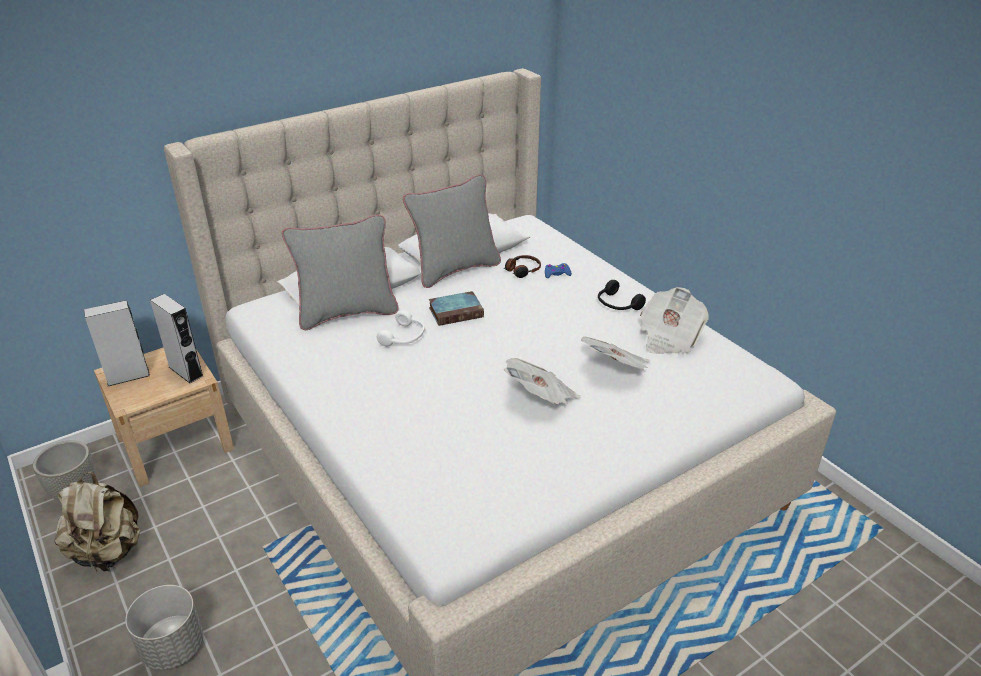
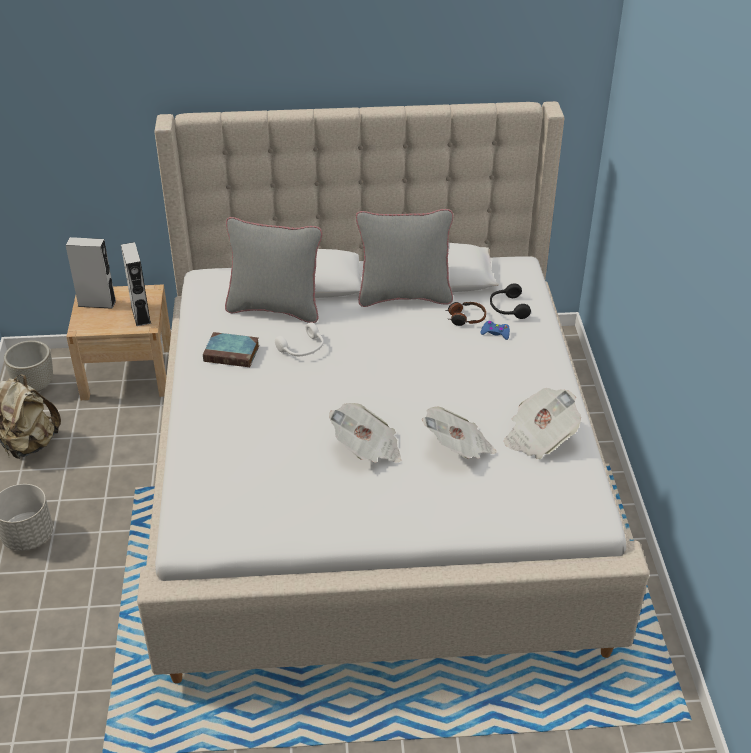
camera: 30 degrees right, 5 degrees up
(457, 312) = (368, 340): book -> book (233, 353)
(617, 305) = (522, 386): black headphones -> black headphones (507, 308)

